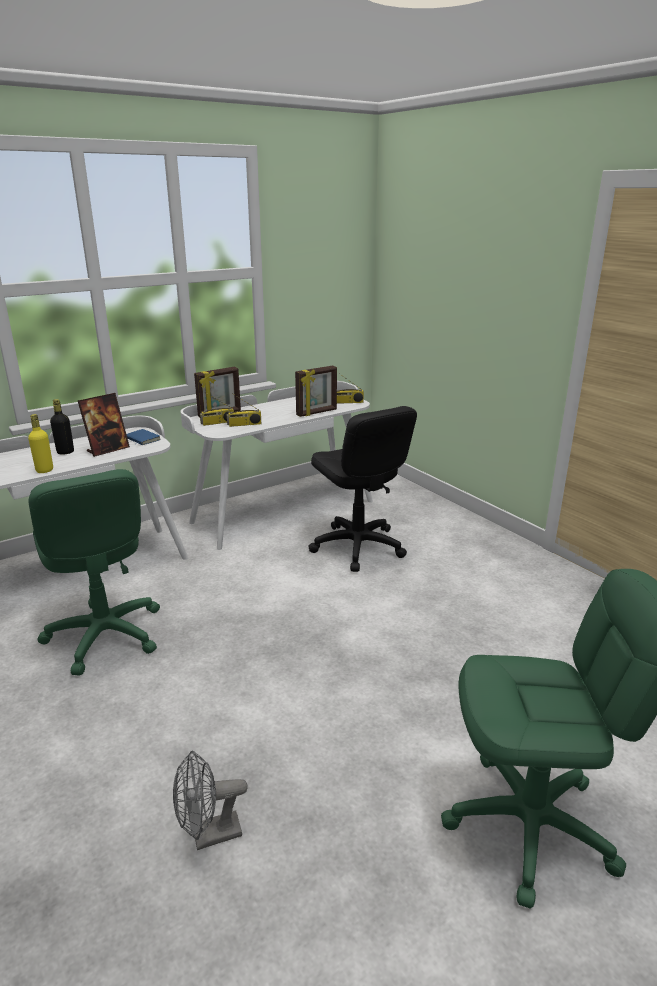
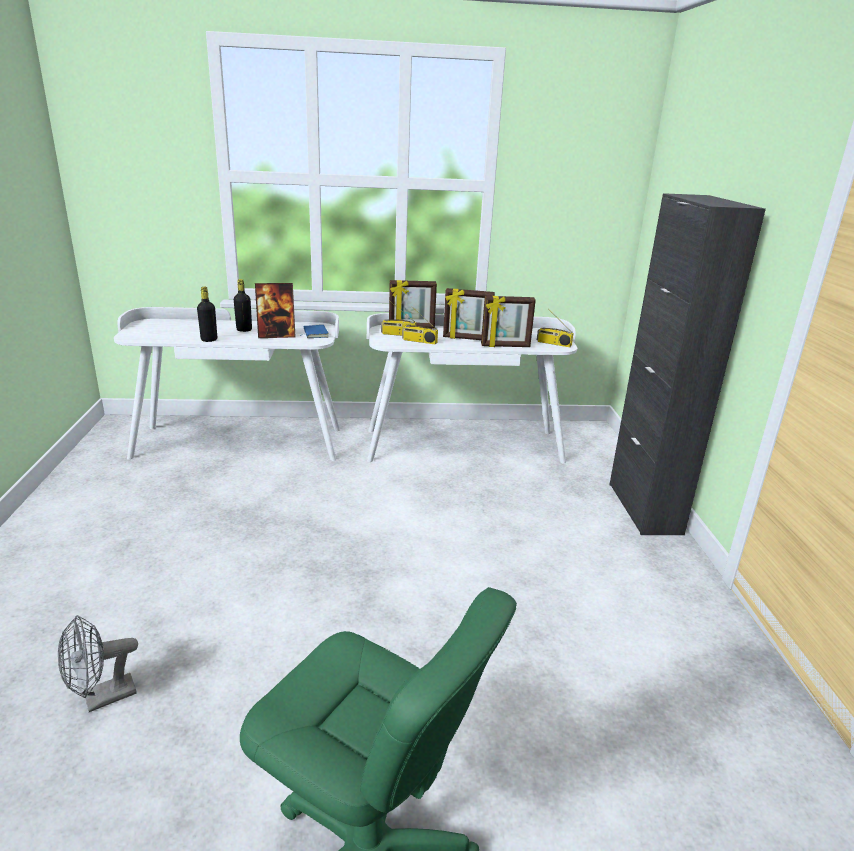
camera: 30 degrees right, 0 degrees up
(44, 470) = (209, 340): yellow bottle -> black bottle
(104, 635) = (206, 501): green office chair -> none
(209, 836) = (102, 699): grey fan -> grey fan turned 45 degrees counterclockwise
(278, 413) = (466, 338): none -> picture frame
(357, 547) = (500, 503): black office chair -> none
(455, 517) = (644, 508): none -> black cabinet

